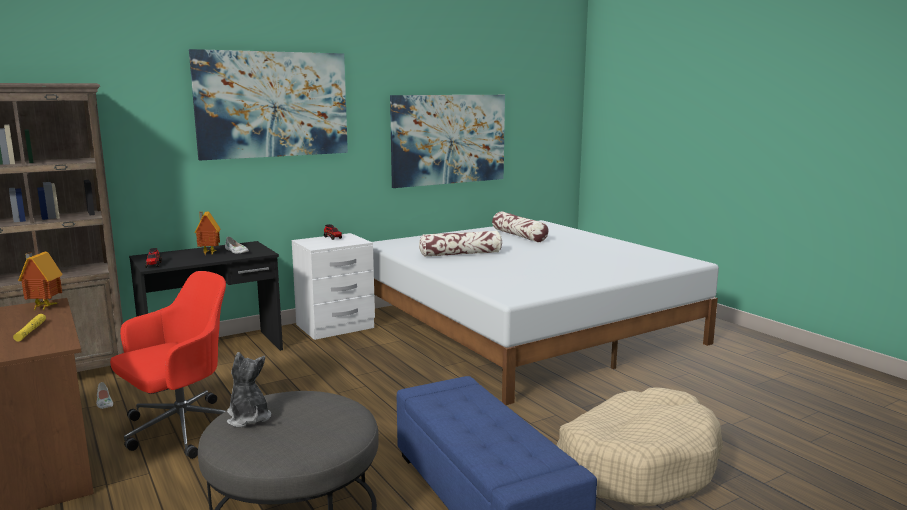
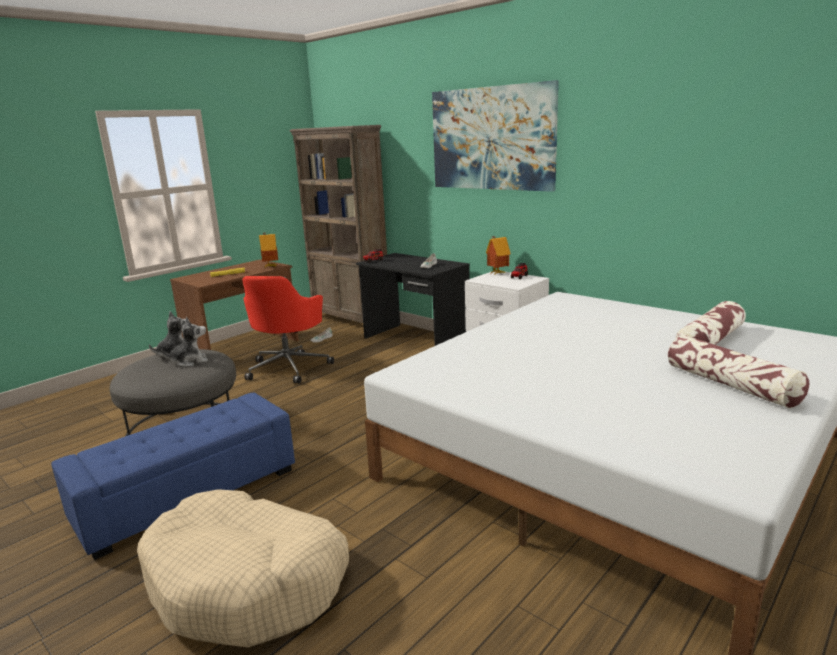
camera: 75 degrees right, 5 degrees up
(181, 430) = (289, 367): red office chair -> red office chair turned 75 degrees clockwise
(208, 253) = (414, 263): toy house -> toy house (497, 273)
(296, 406) = (189, 361): none -> plush toy
(449, 139) = (693, 186): picture -> none
(461, 254) = (561, 329): pillow -> pillow (731, 385)

